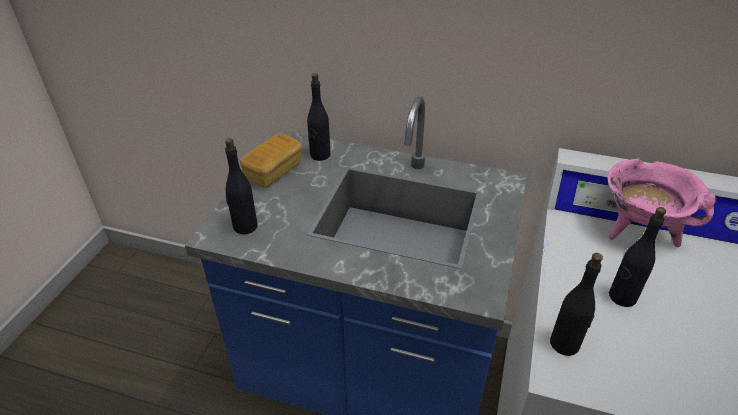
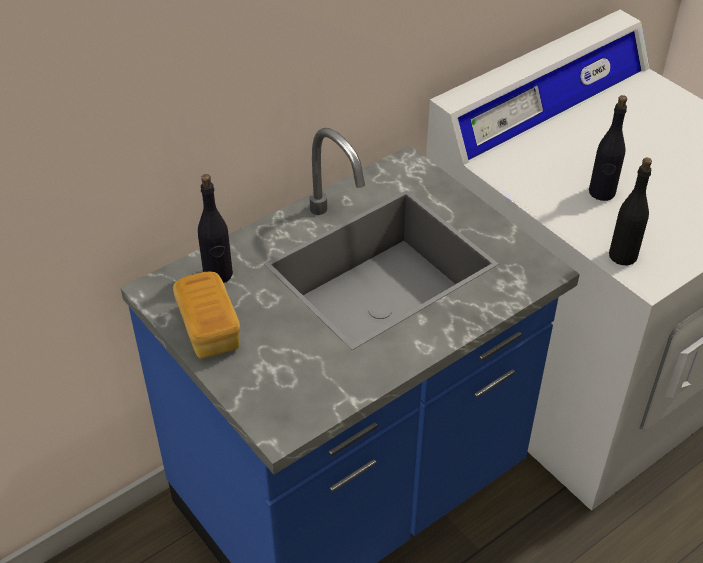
camera: 55 degrees left, 5 degrees up
(245, 226) = (289, 395): black bottle -> none
(639, 231) = (540, 132): pink cooking pot -> none

